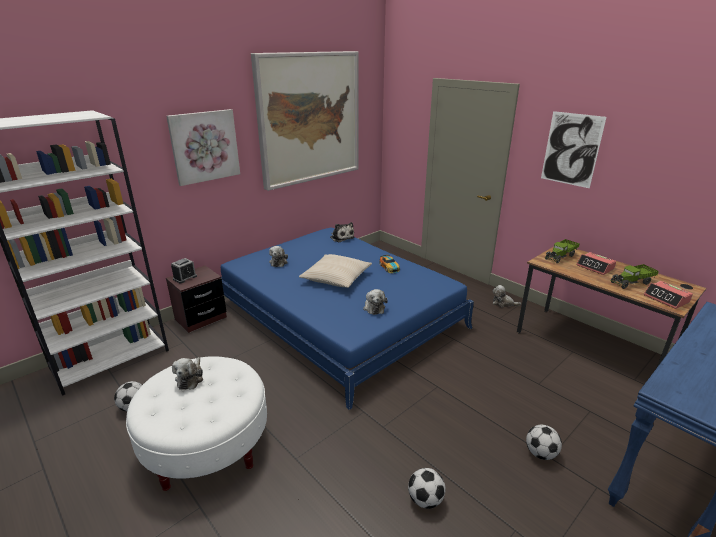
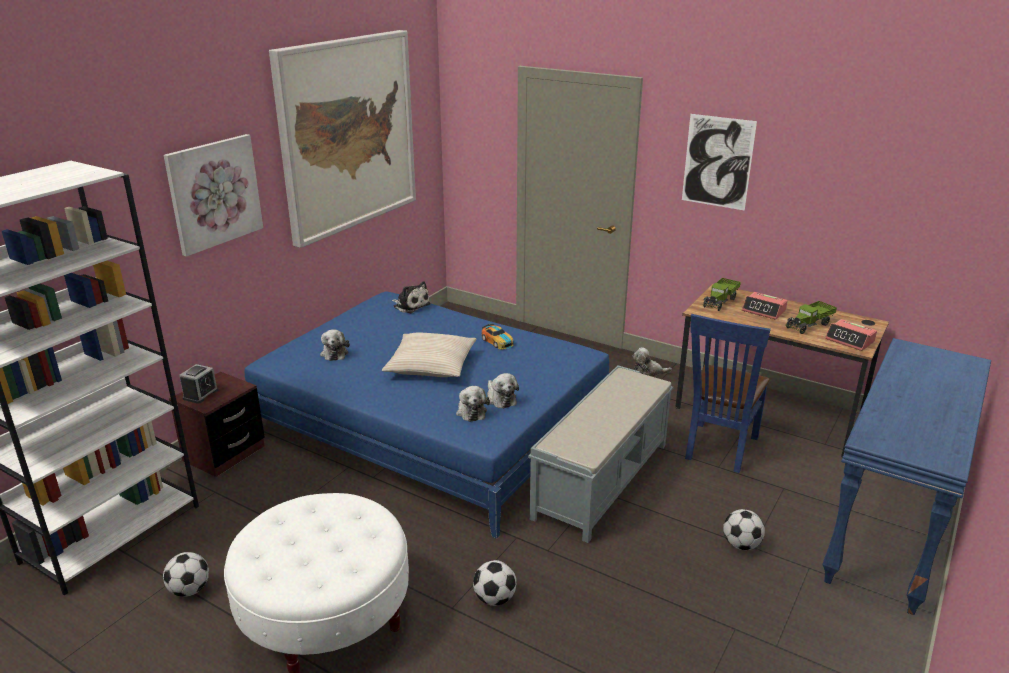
camera: 15 degrees left, 0 degrees up
(190, 378) = (296, 526): plush toy -> plush toy (471, 411)
(425, 499) = (627, 619): football -> football (495, 598)
(443, 378) = (602, 479): none -> grey bench
(542, 370) = (718, 449): none -> blue chair

